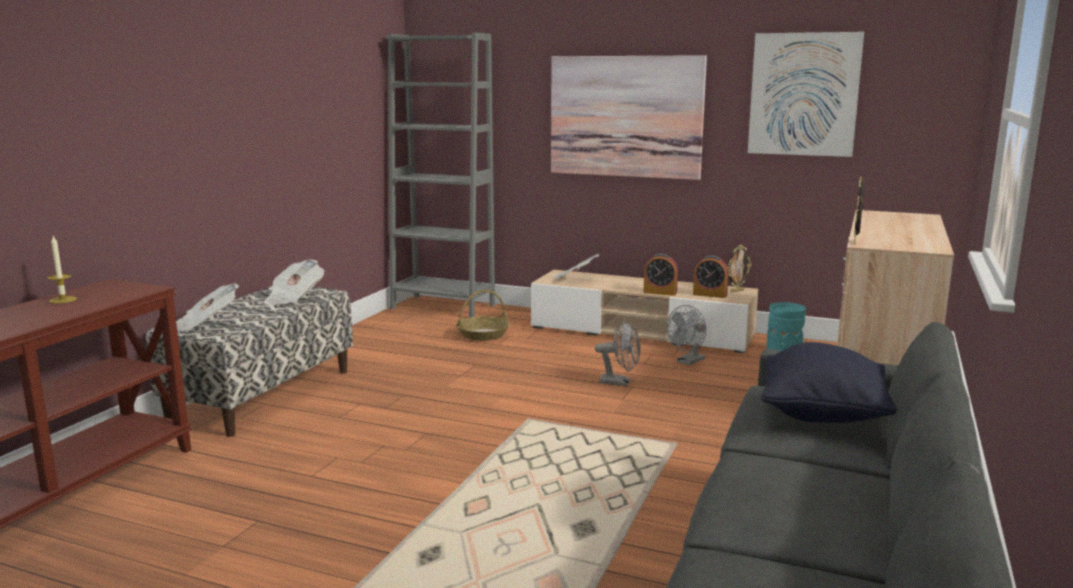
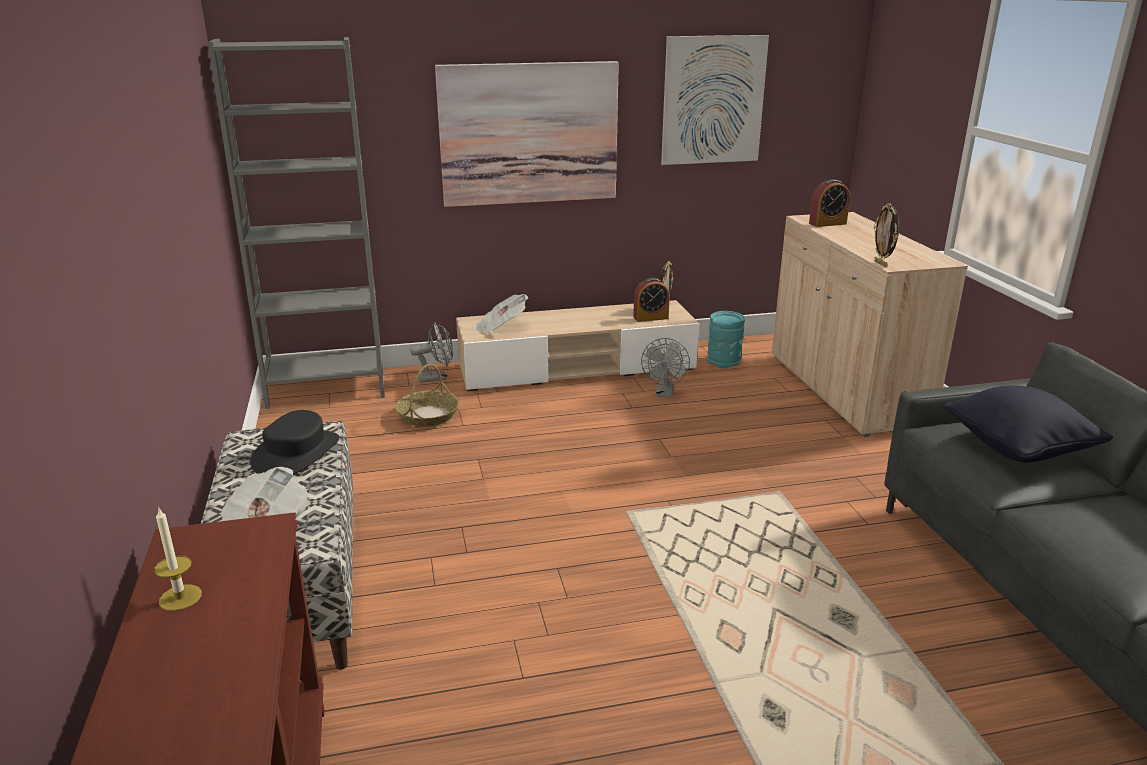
camera: 35 degrees left, 10 degrees up
(294, 298) = (296, 453): newspaper -> black hat
(620, 382) = (643, 437): grey fan -> grey fan (437, 377)
(660, 292) = (605, 325): alarm clock -> alarm clock (827, 223)

